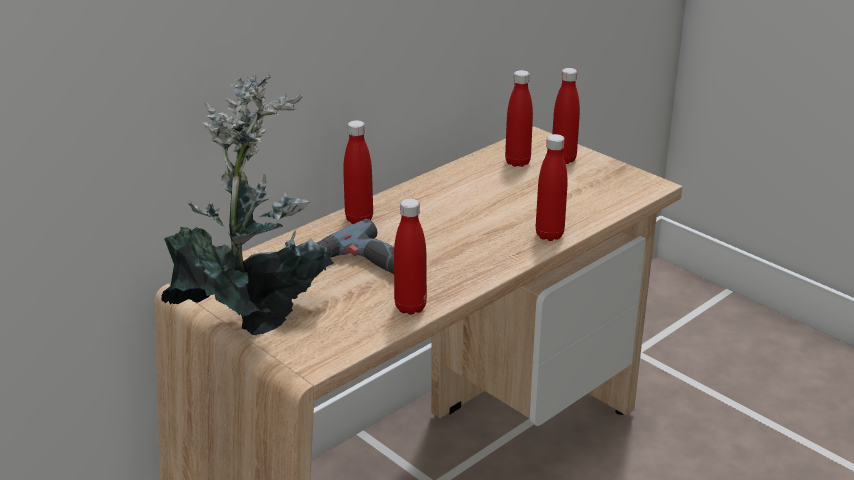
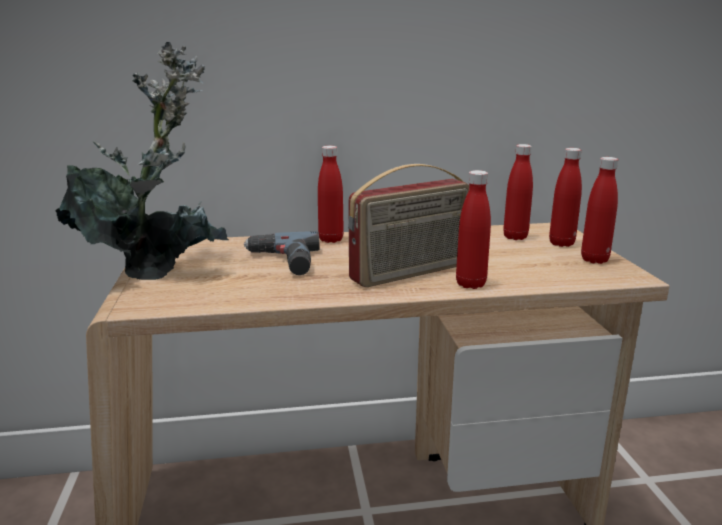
camera: 35 degrees right, 10 degrees down
(410, 307) = (268, 296): red bottle -> red bottle (594, 260)
(488, 239) = (410, 273): none -> radio

